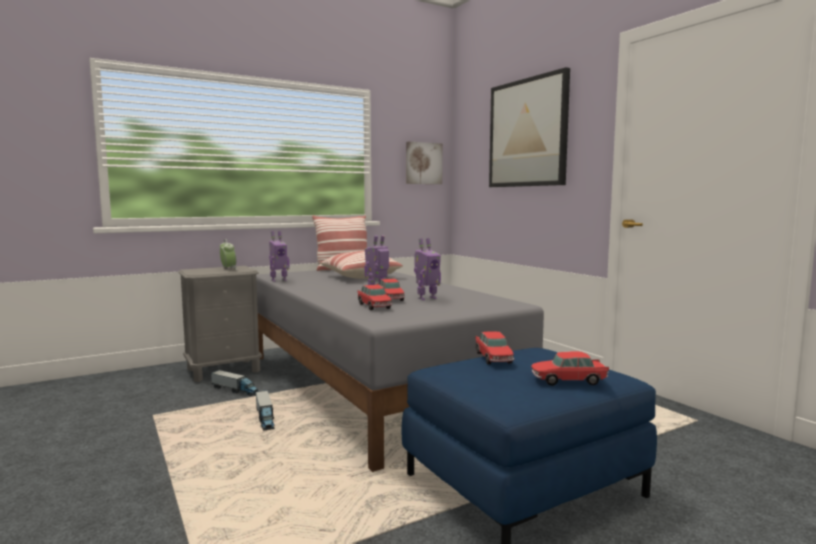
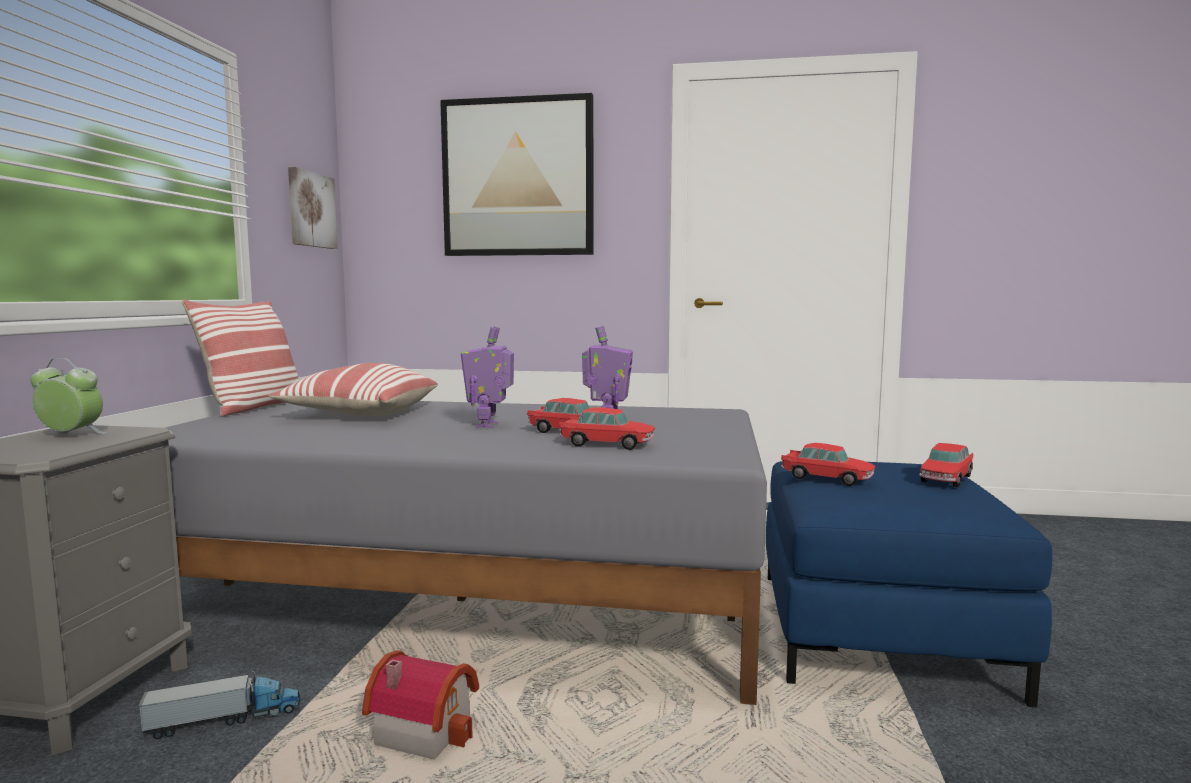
camera: 50 degrees left, 0 degrees up
(265, 418) = (425, 730): toy truck -> toy house
(278, 280) = (229, 442): toy robot -> none

